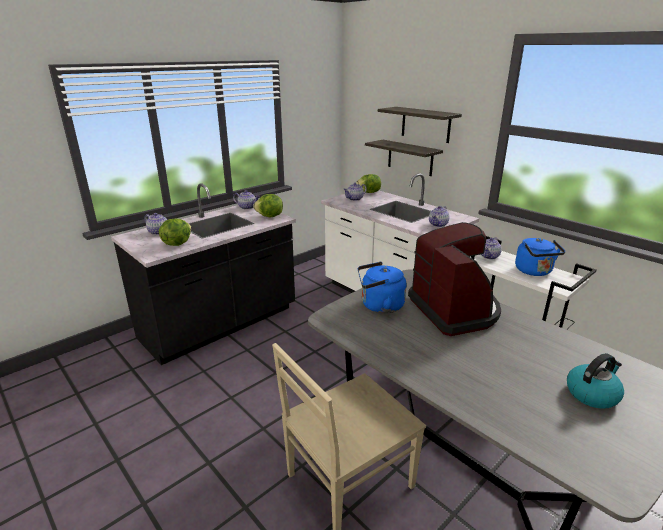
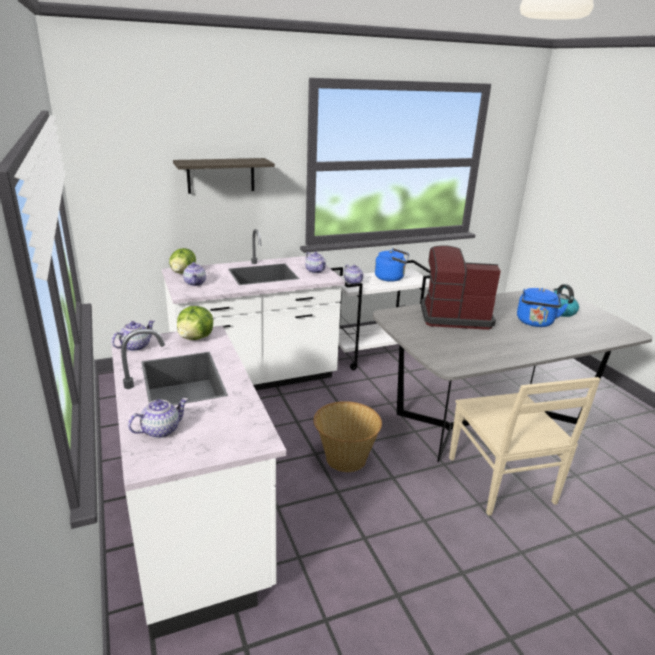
camera: 70 degrees left, 0 degrees up
(177, 243) = (230, 417): lettuce -> none
(220, 325) = (197, 524): black counter -> white counter
(318, 367) = (345, 458): none -> basket
(379, 306) = (436, 340): blue kettle -> blue kettle (535, 323)
(410, 157) = (204, 217): shelf -> none

